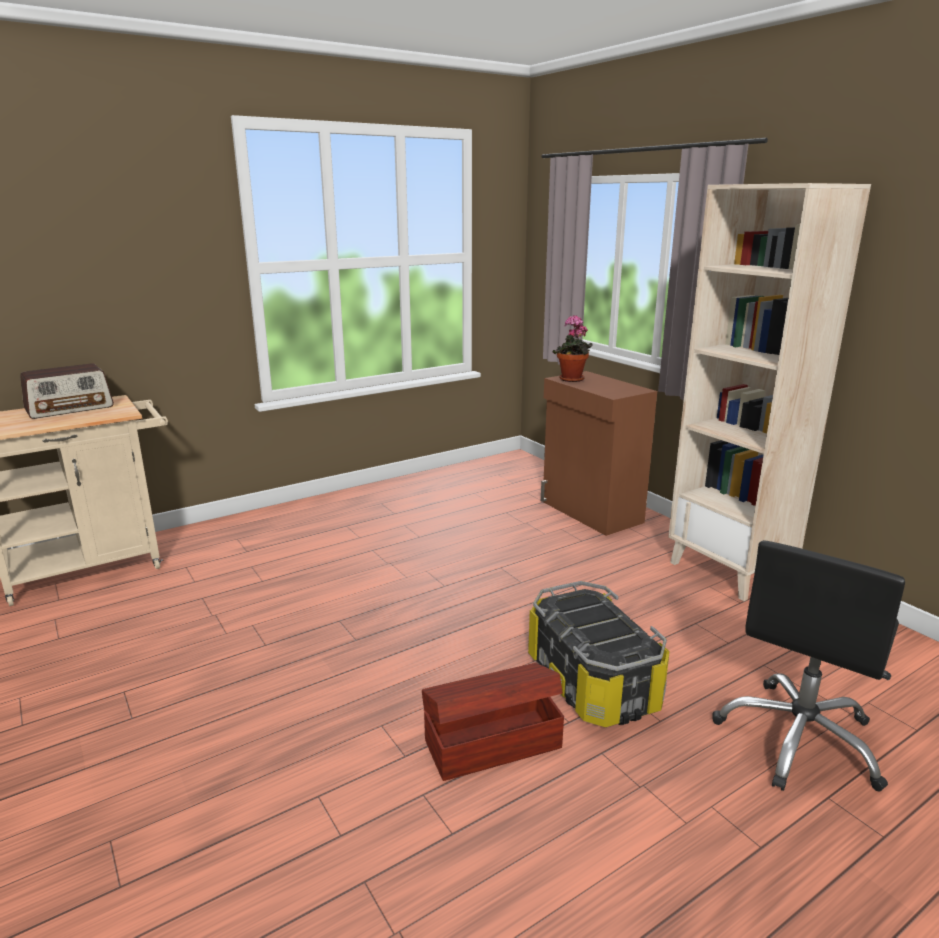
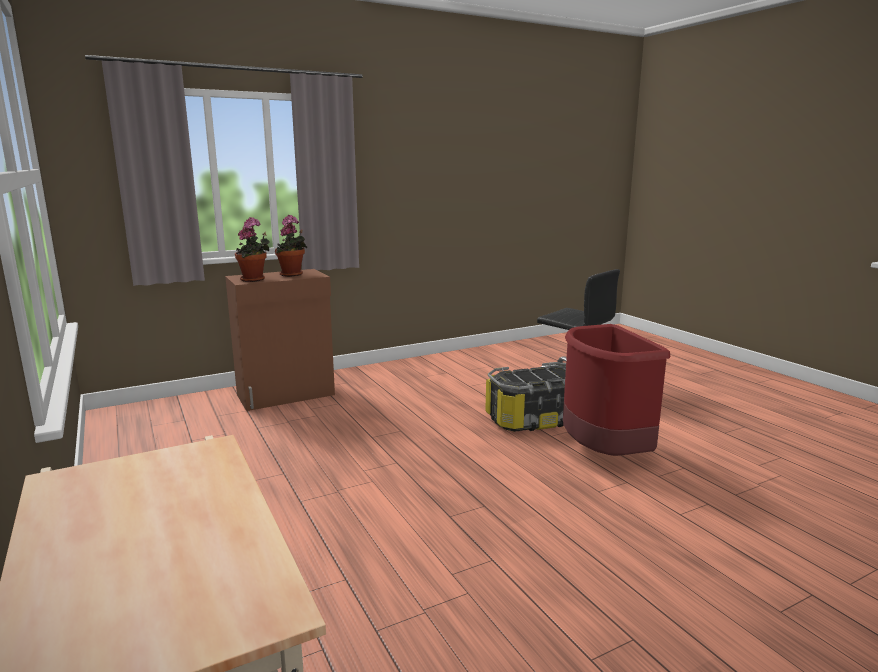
camera: 85 degrees left, 5 degrees down
(70, 408) = (96, 519): radio -> none
(491, 743) = (603, 453): brown storage box -> red trash can
(608, 387) = (292, 275): none -> potted plant
(730, 571) = (407, 368): beige bookcase -> none

